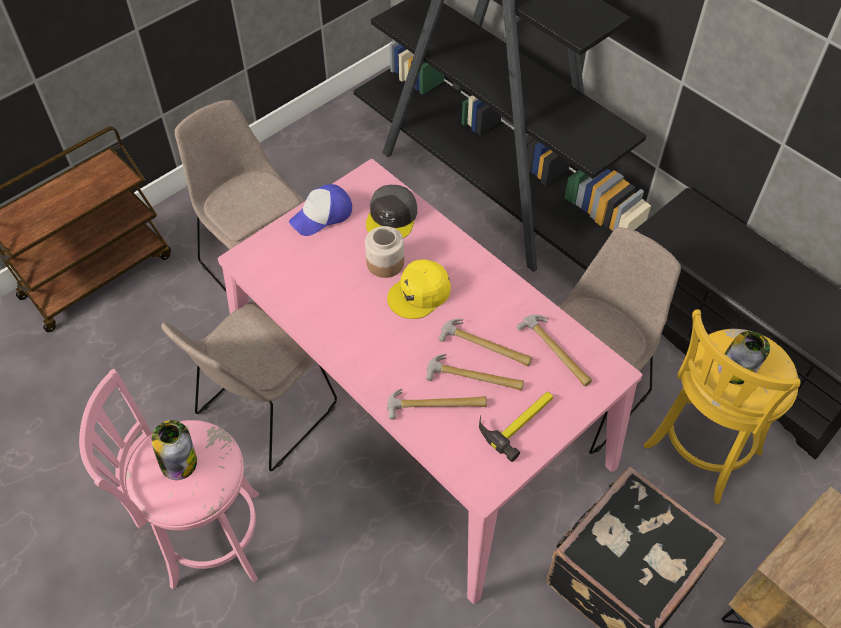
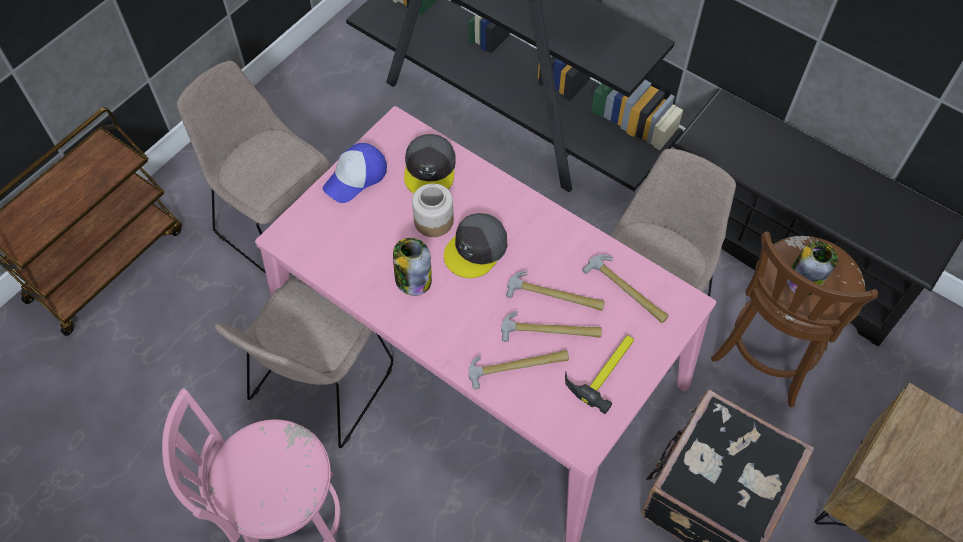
camera: 10 degrees left, 5 degrees up
(178, 461) = (262, 468): jar -> jar (413, 279)
(419, 294) = (476, 249): yellow cap -> grey cap
(698, 453) = (765, 359): yellow stool -> brown stool

